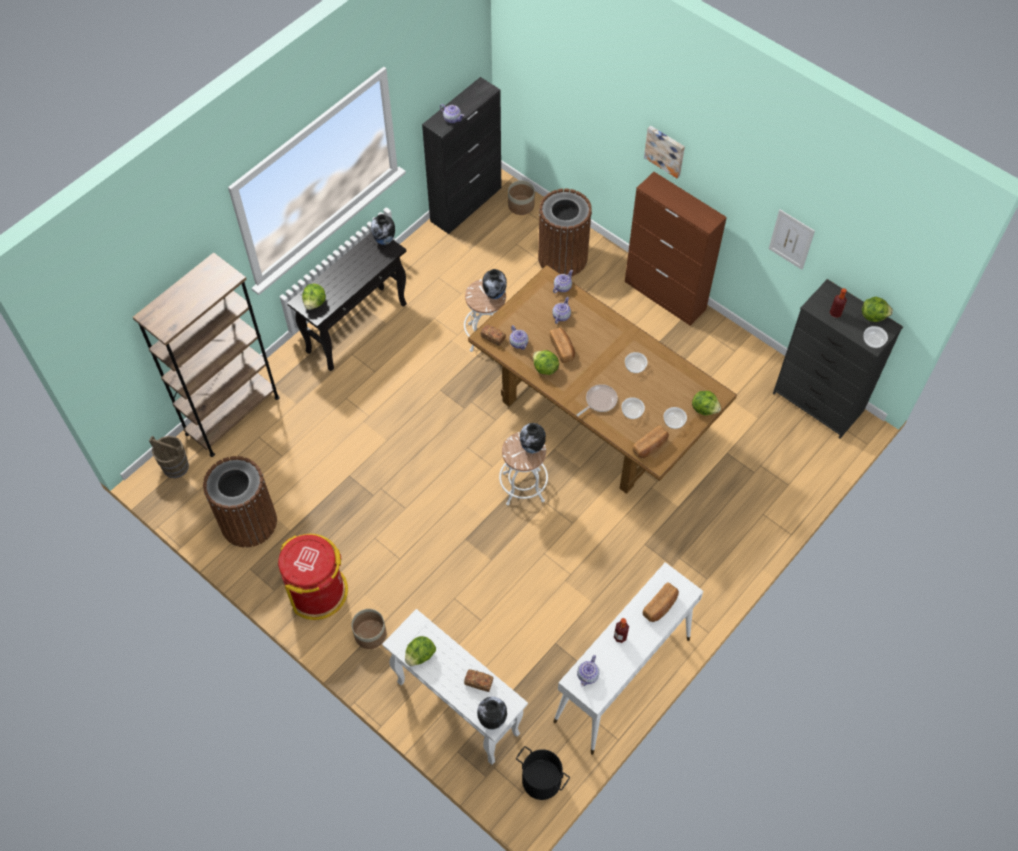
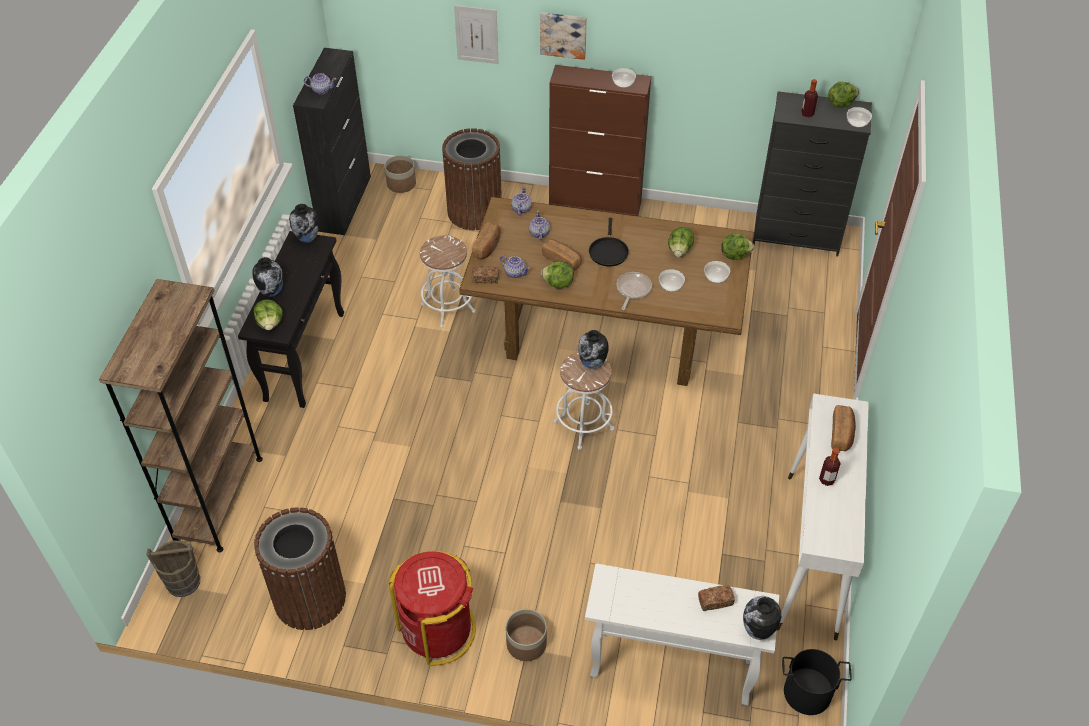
camera: 30 degrees left, 10 degrees down
(420, 655) = (634, 607): lettuce -> lettuce (679, 250)
(495, 295) = (453, 247): vase -> vase (272, 292)
(588, 675) = (825, 531): teapot -> none
(604, 358) = (608, 251): none -> black frying pan
(635, 366) = (643, 246): bowl -> bowl (623, 83)
(650, 447) = (711, 307): bread -> bread (487, 247)
(791, 239) = (729, 66): picture -> picture (476, 34)

